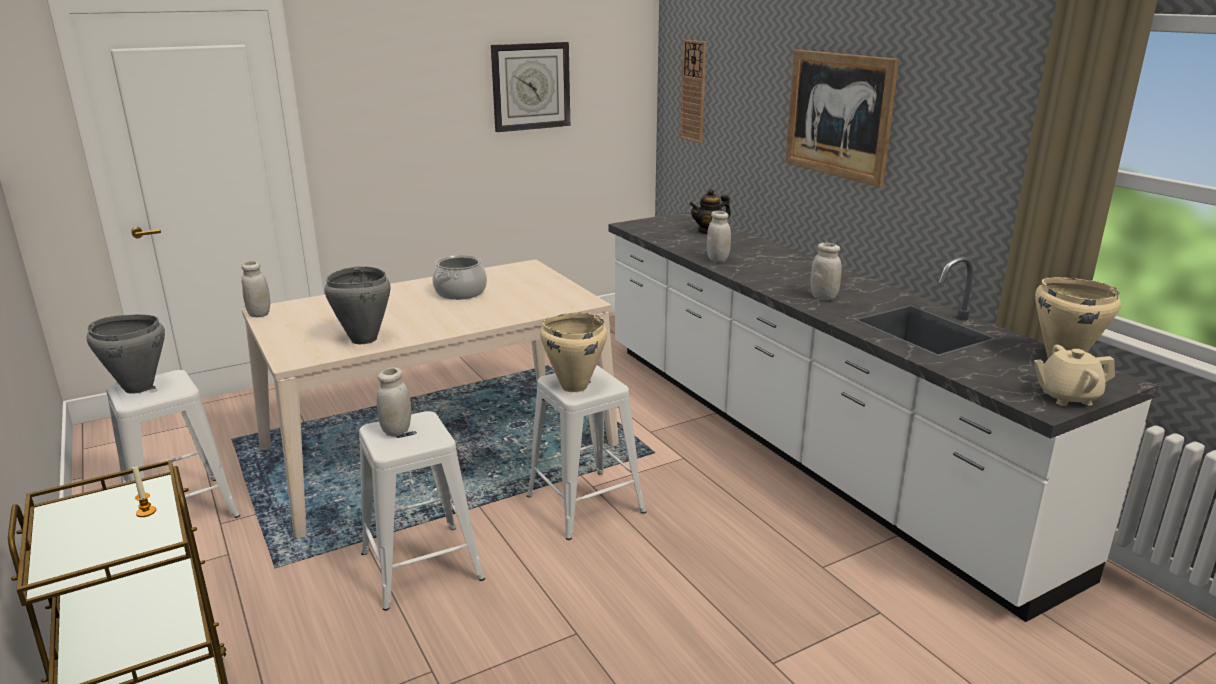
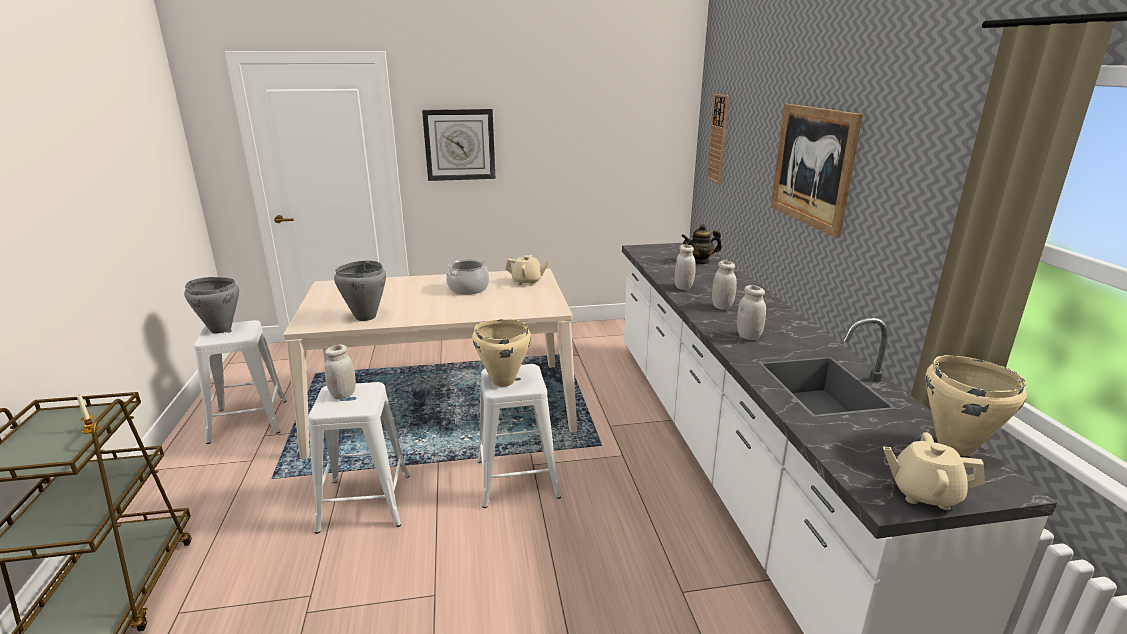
camera: 20 degrees right, 0 degrees up
(259, 314) = (320, 287): white jar -> white jar (722, 307)
(524, 276) = (527, 282): none -> beige teapot
(531, 86) = (582, 129): wall clock -> wall clock (459, 145)

